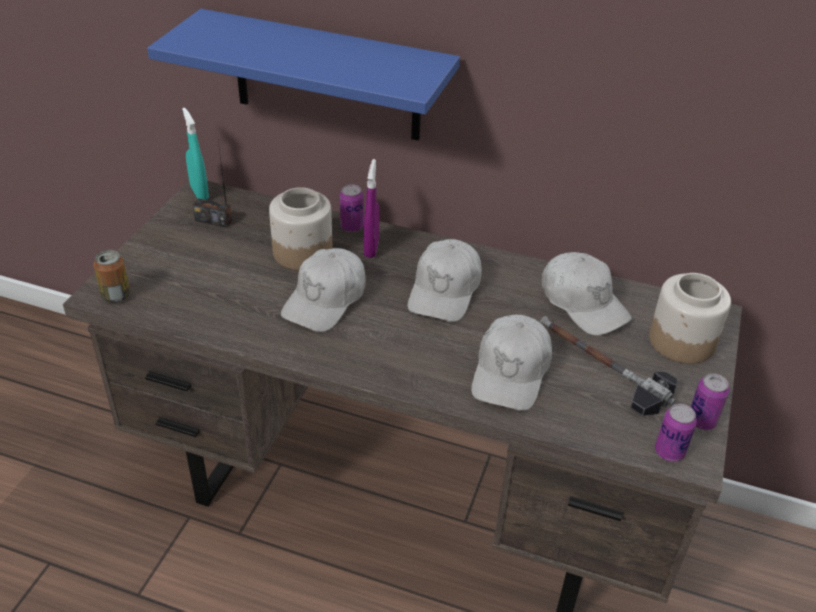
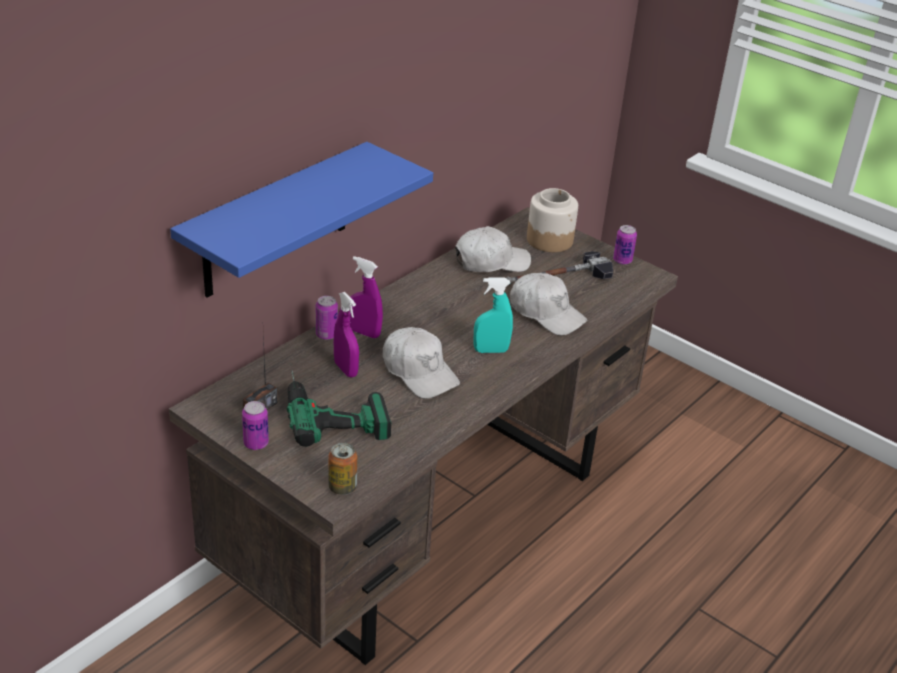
camera: 70 degrees left, 5 degrees down
(199, 193) = (204, 408): turquoise spray bottle -> turquoise spray bottle (490, 350)
(233, 261) = (333, 409): none -> power drill
(301, 252) = (346, 369): jar -> purple spray bottle
(445, 291) = (442, 314): white cap -> none
(669, 452) = (642, 281): can -> can (256, 443)

